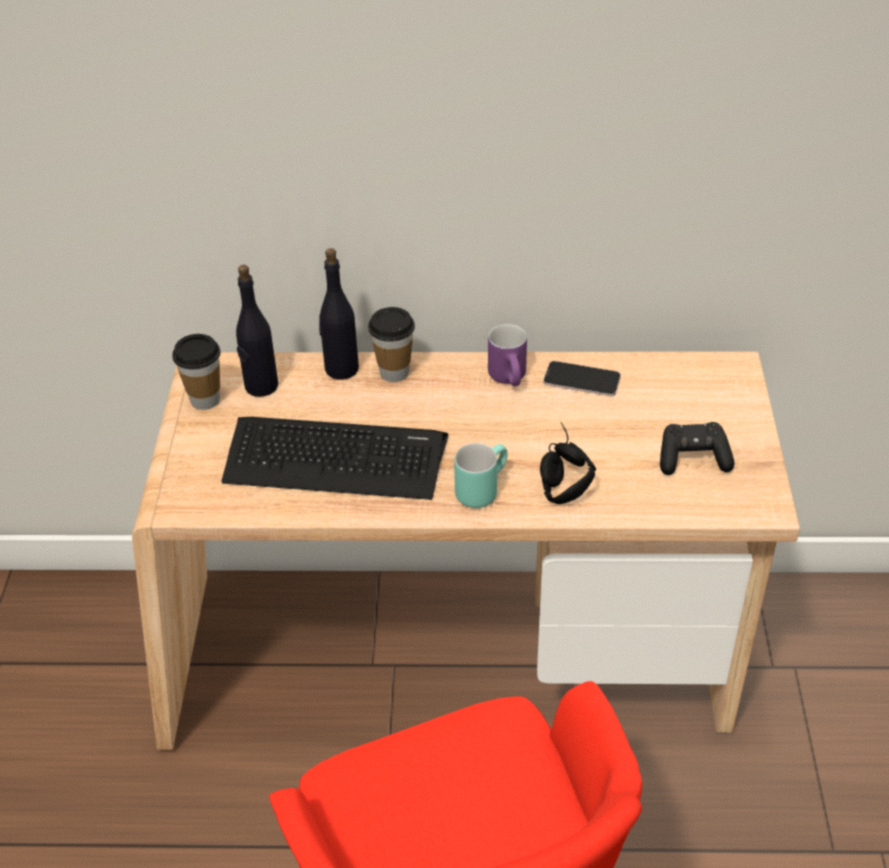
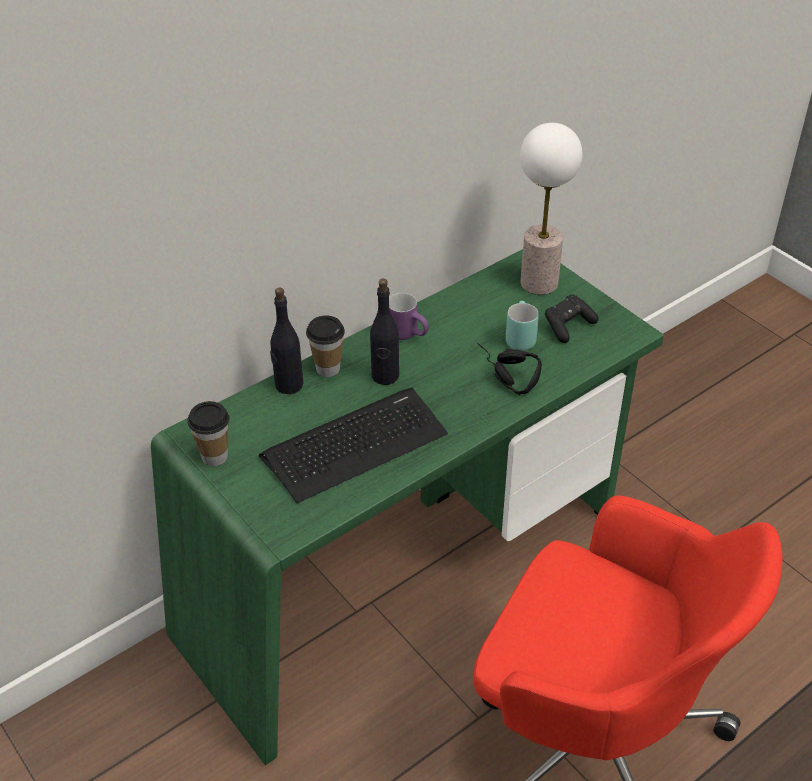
camera: 40 degrees left, 0 degrees up
(261, 386) = (244, 426): black bottle -> black bottle (385, 376)
(450, 663) = (407, 577): beige desk -> green desk
(480, 488) = (468, 411): turquoise mug -> turquoise mug (518, 337)
(582, 380) = (452, 312): phone -> none
(713, 396) = (538, 283): none -> table lamp

